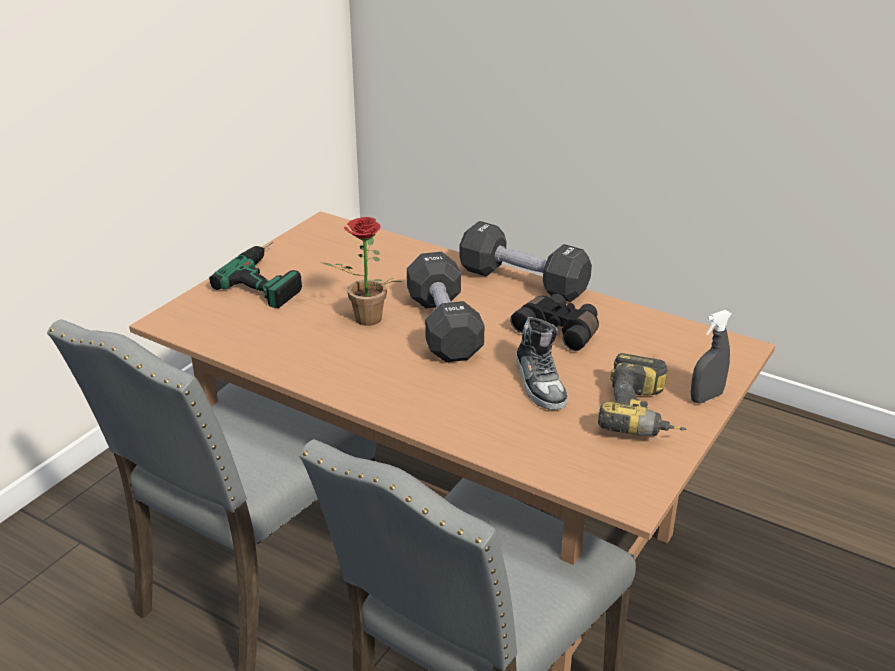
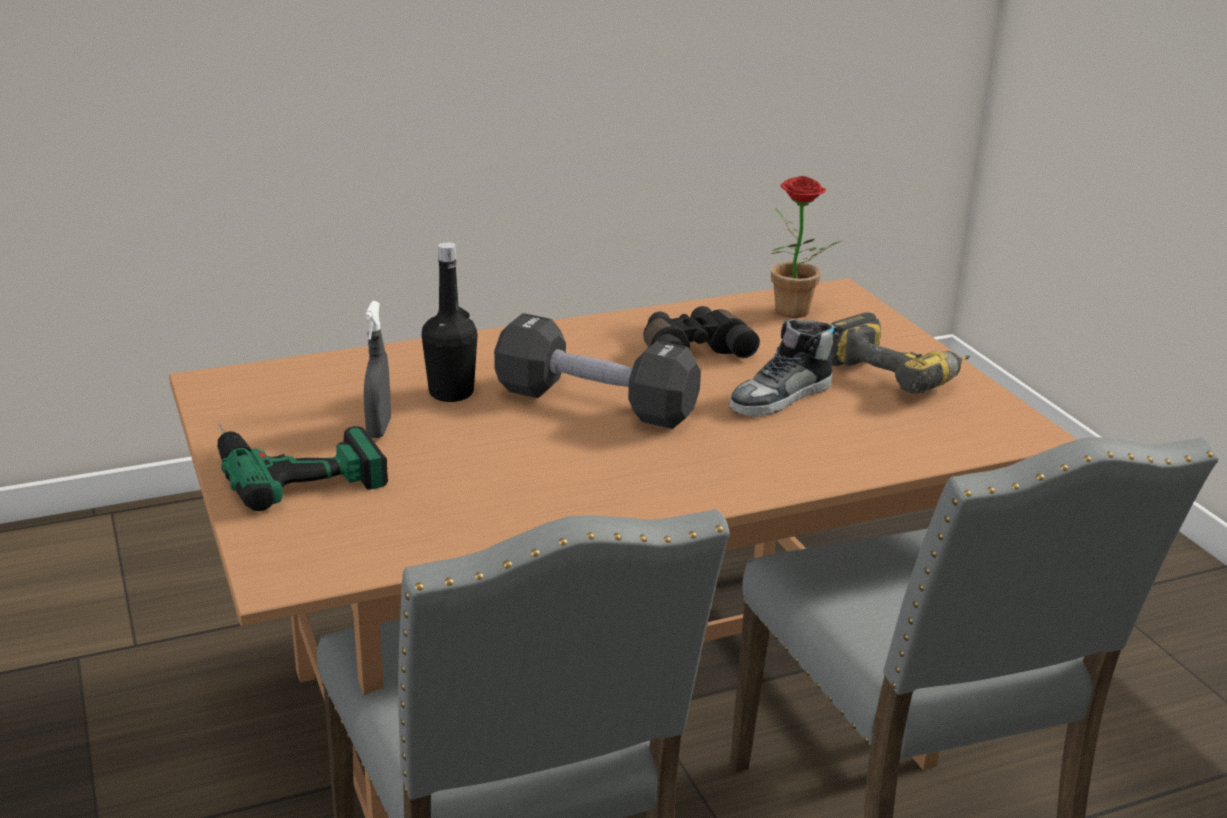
camera: 55 degrees left, 5 degrees down
(363, 321) = (508, 442): potted plant -> potted plant (794, 314)
(397, 283) = (451, 393): none -> black bottle
(523, 282) = (565, 330): black dumbbell -> none
(540, 383) = (781, 397): shoe -> shoe turned 120 degrees clockwise
(706, 397) = (901, 337): grey spray bottle -> grey spray bottle (379, 429)

